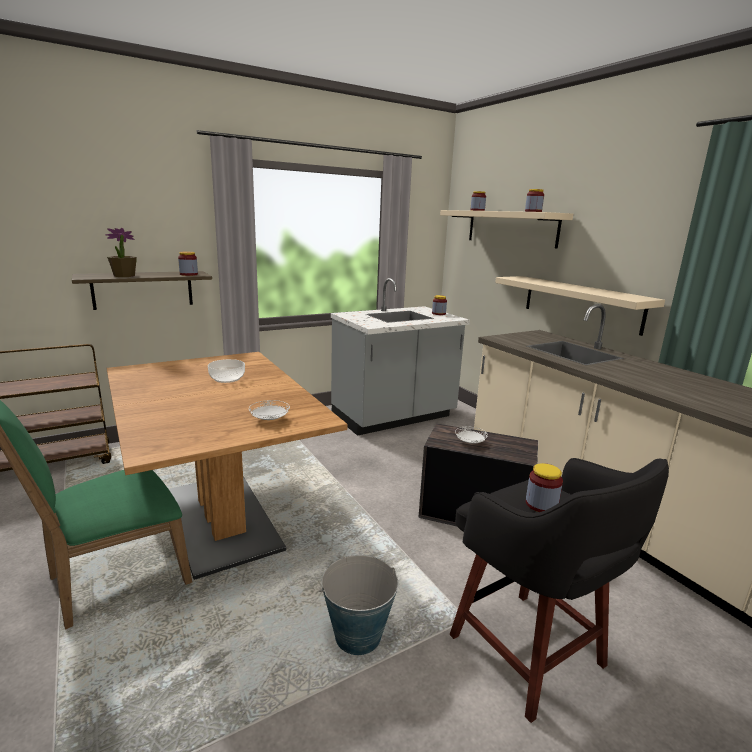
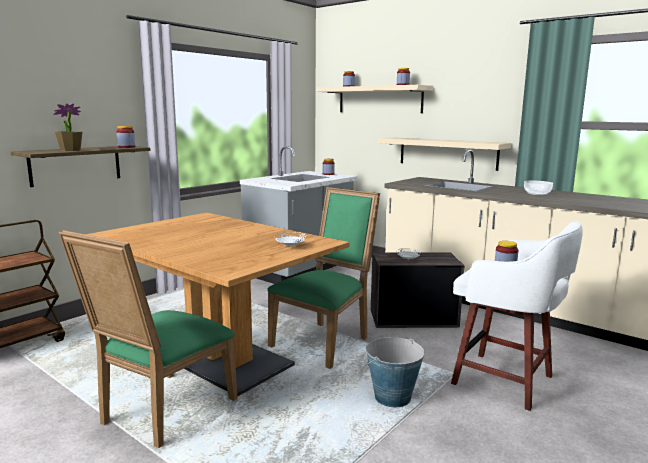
camera: 20 degrees left, 5 degrees down
(227, 378) = (212, 229): bowl -> bowl (537, 193)
(345, 524) = (325, 341): none -> green chair
(530, 654) = (506, 381): black stool -> white stool

